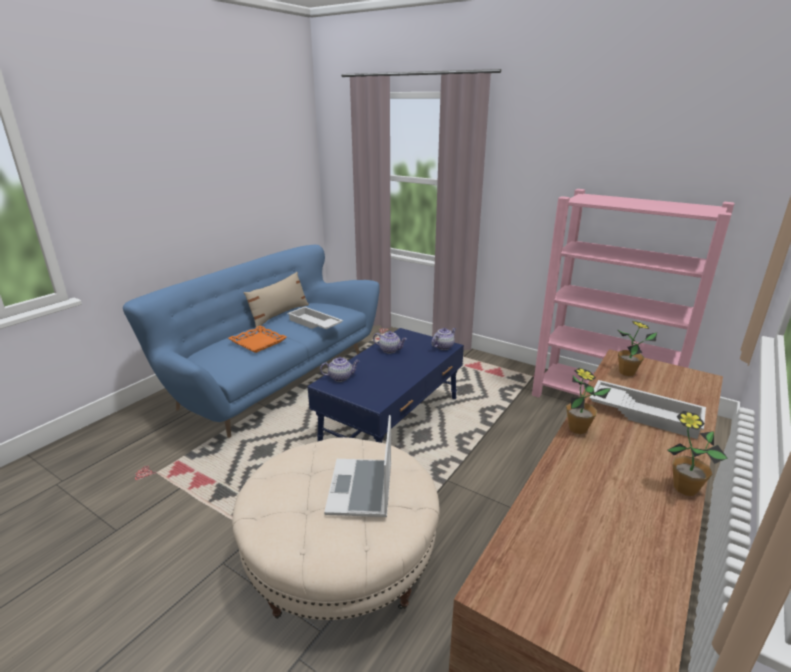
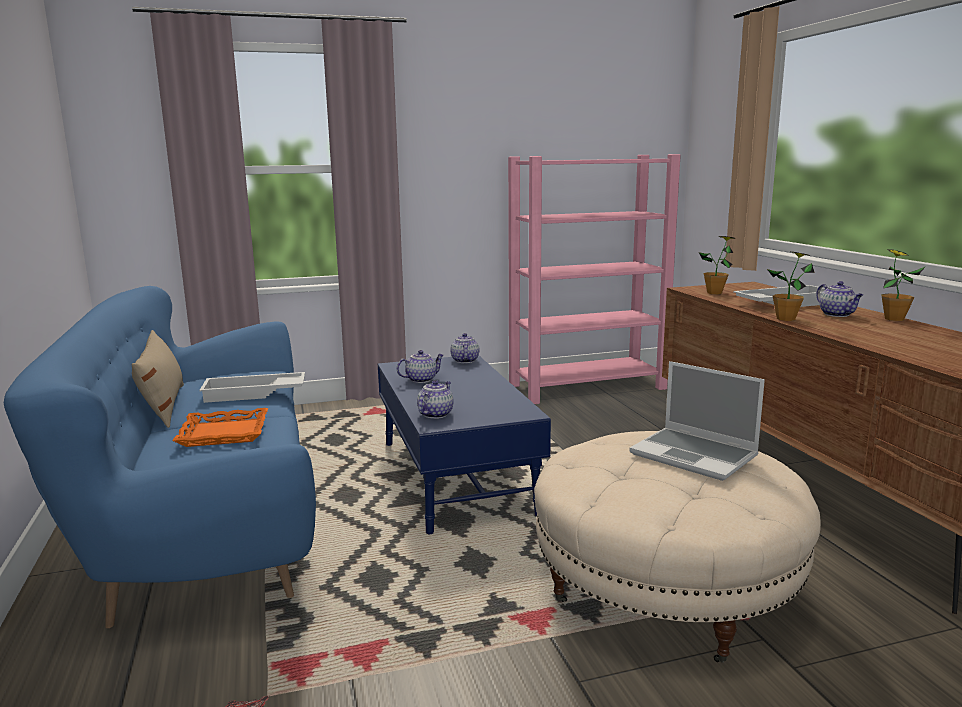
camera: 50 degrees left, 10 degrees down
(645, 451) = (837, 314): none -> teapot

